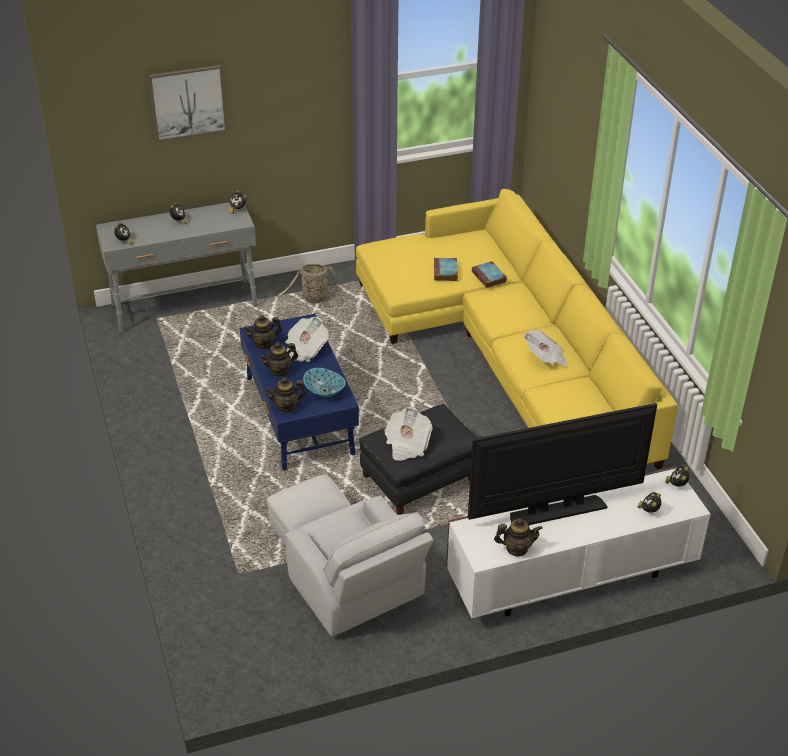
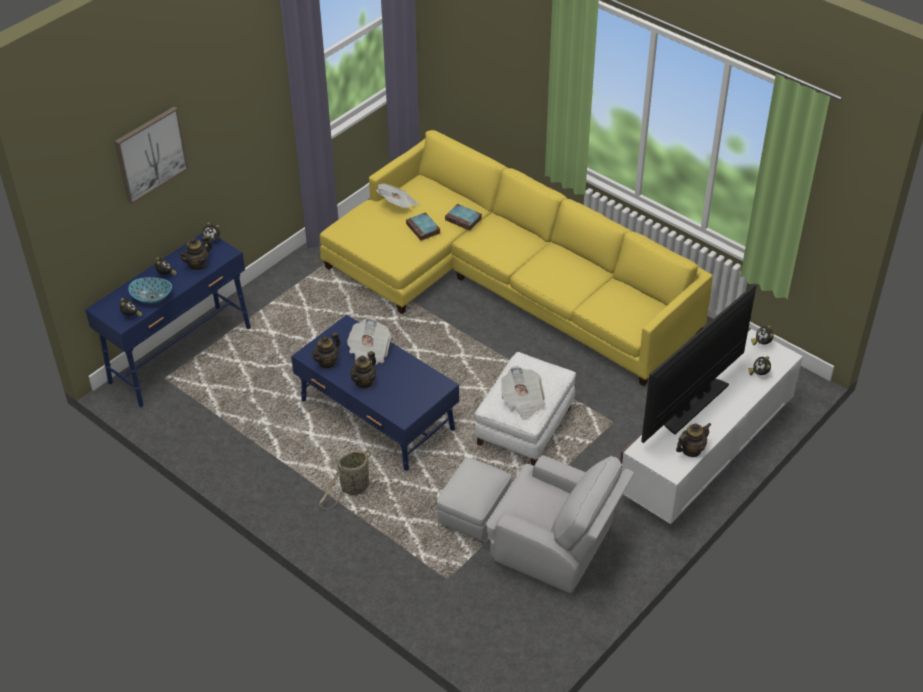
camera: 30 degrees left, 5 degrees up
(185, 307) = (181, 355): grey console table -> blue console table
(286, 407) = (399, 412): teapot -> teapot (198, 264)
(313, 299) = (295, 299): basket -> basket (353, 489)
(324, 390) = (419, 383): bowl -> bowl (152, 297)
(419, 479) = (525, 427): black ottoman -> white ottoman
(545, 358) = (569, 276): newspaper -> newspaper (398, 205)

